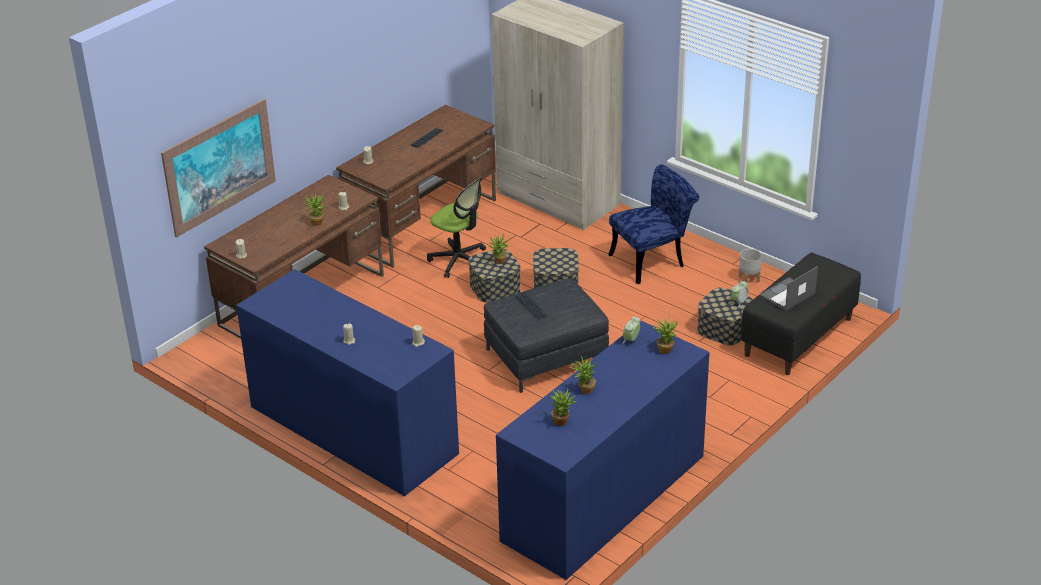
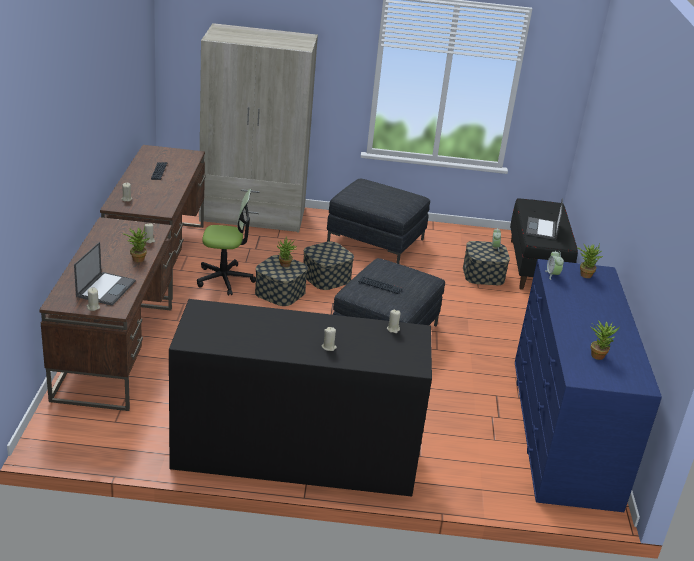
camera: 40 degrees left, 5 degrees down
(219, 167) = (41, 212): picture -> none
(266, 242) = (106, 288): none -> laptop
(353, 429) = (295, 453): blue dresser -> black dresser
(584, 390) = (577, 324): potted plant -> none
(653, 260) = (376, 240): blue chair -> grey ottoman
(749, 279) = (456, 236): grey planter -> none

